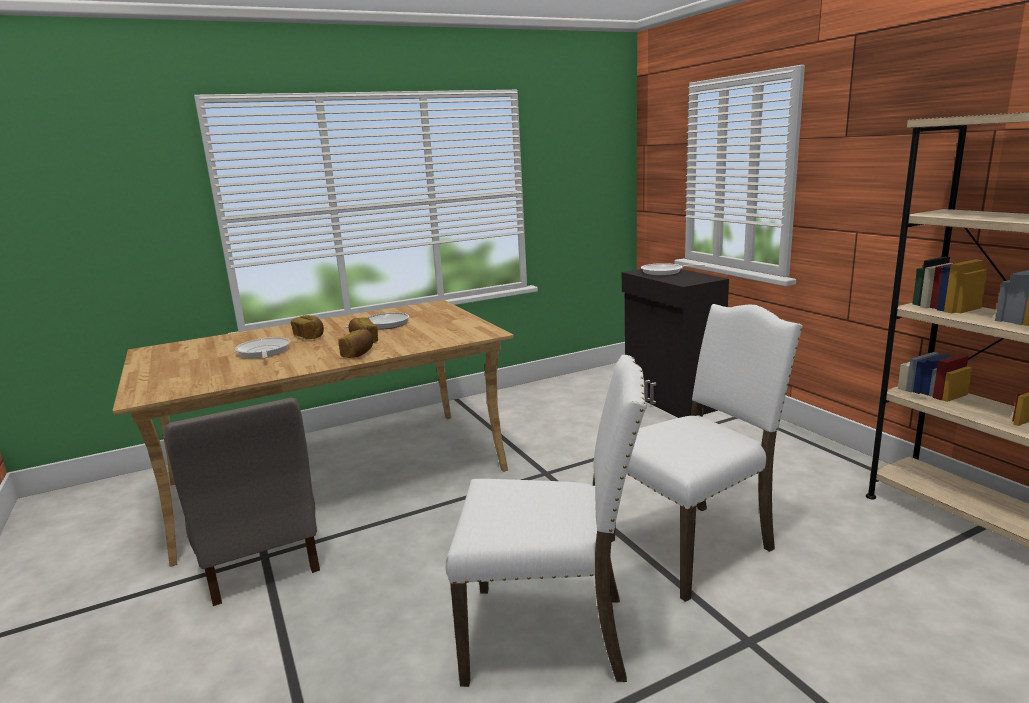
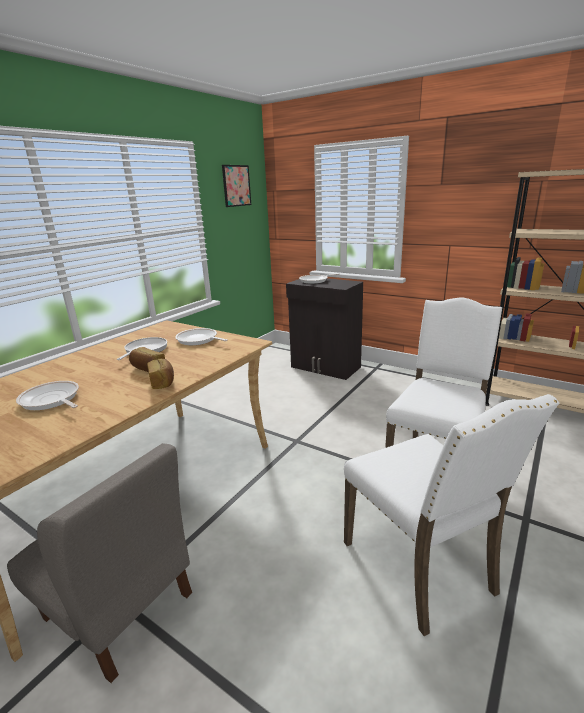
camera: 30 degrees left, 5 degrees up
(309, 336) = (82, 374): bread -> none
(443, 322) = (198, 340): none -> frying pan
(551, 634) = (421, 567): white chair -> white chair turned 90 degrees clockwise
(582, 140) = (236, 185): none -> picture

